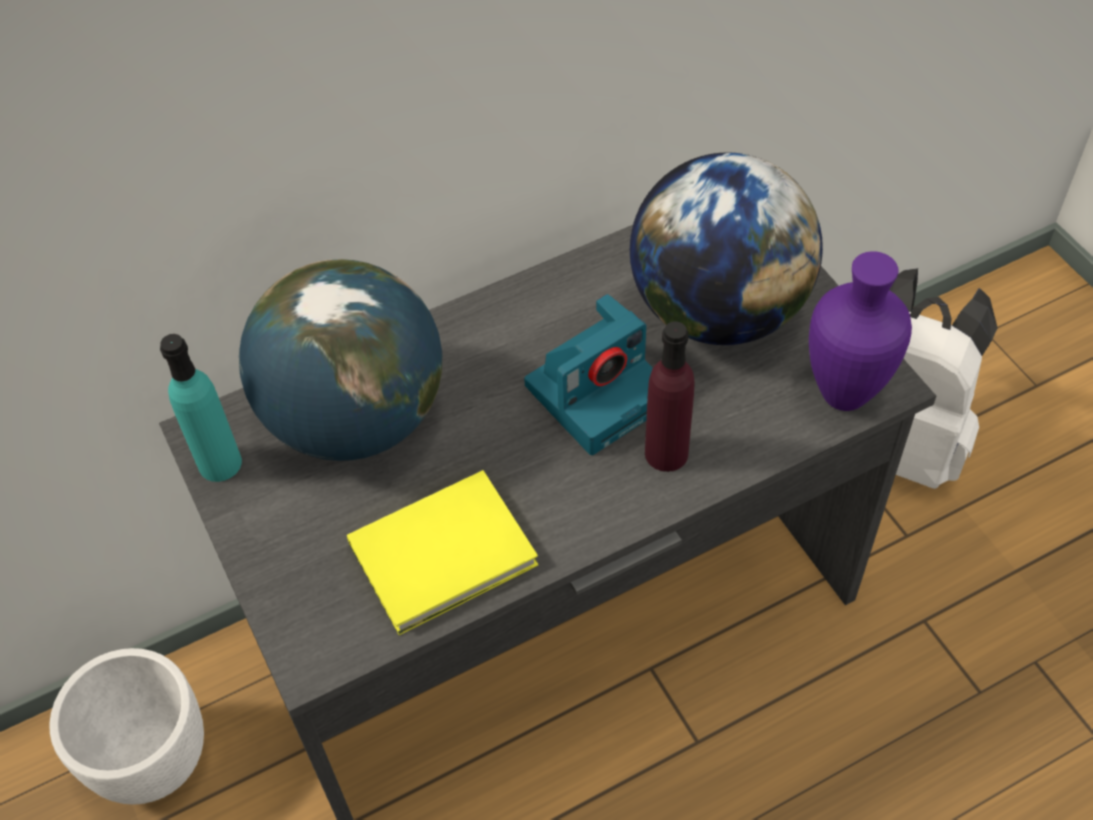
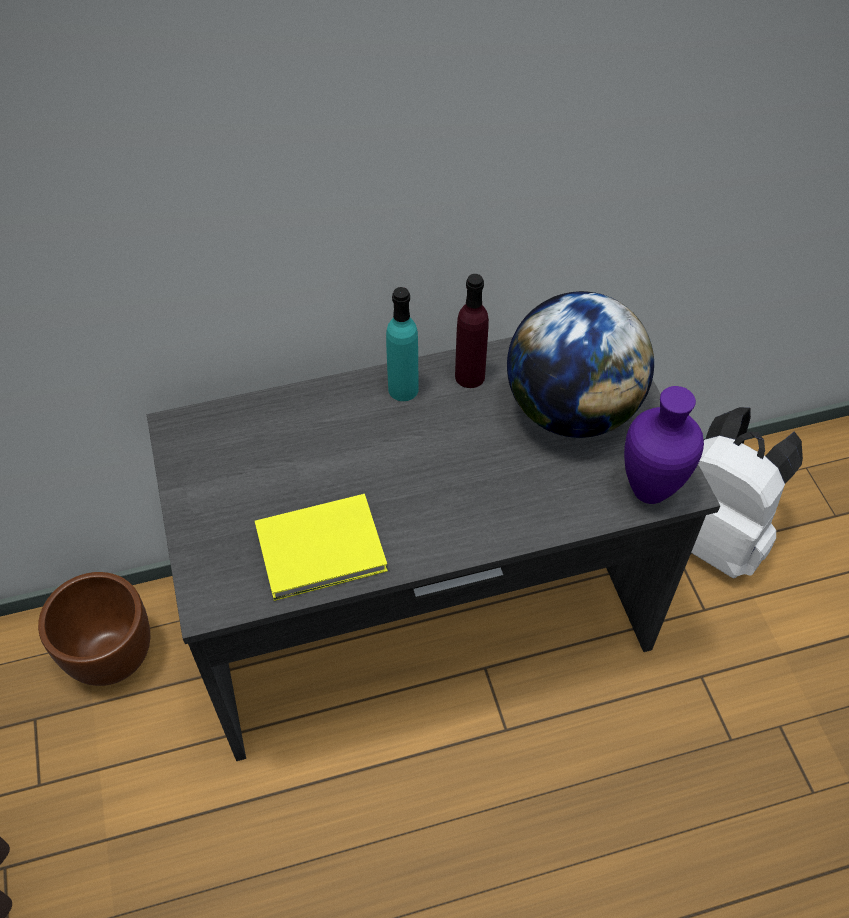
camera: 10 degrees right, 0 degrees up
(153, 762) = (112, 658): white planter -> brown planter
(220, 463) = (181, 451): turquoise bottle -> turquoise bottle (403, 389)
(356, 419) = (285, 439): globe -> none
(598, 392) = (465, 453): camera -> none
(666, 453) = (503, 508): purple bottle -> purple bottle (470, 376)

